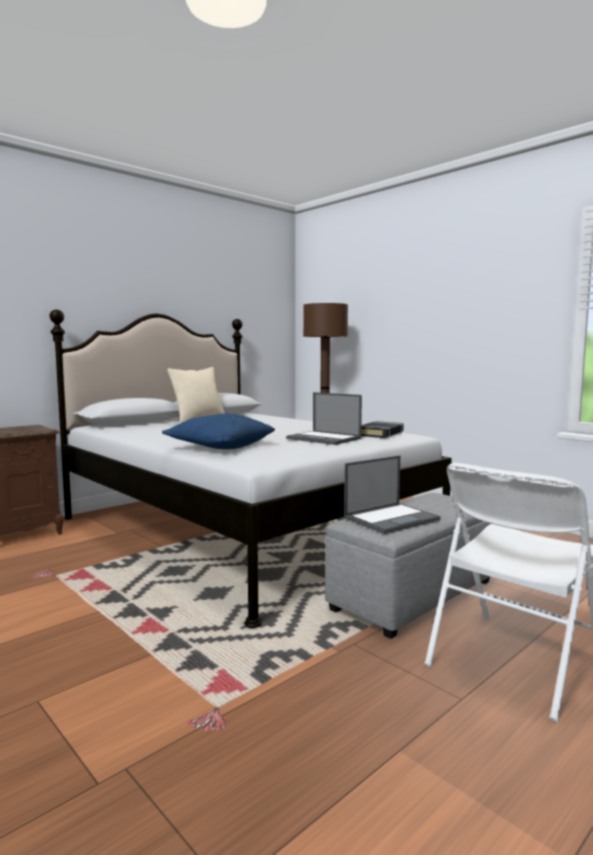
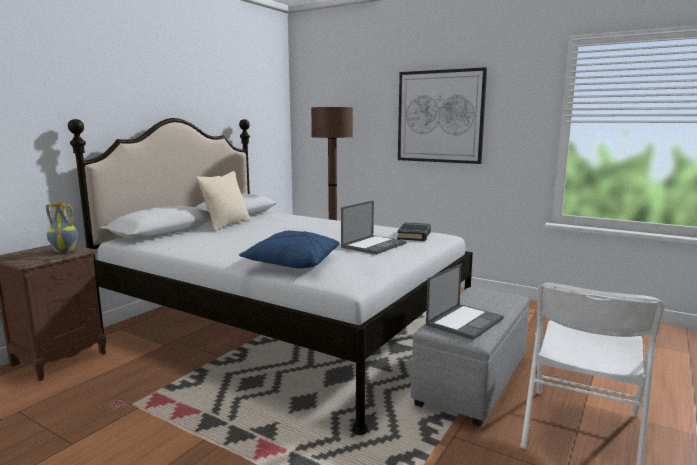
camera: 15 degrees left, 5 degrees up
(31, 429) = (65, 251): none -> vase
(324, 438) = (374, 245): laptop -> laptop turned 75 degrees counterclockwise
(441, 311) = (440, 116): none -> picture

